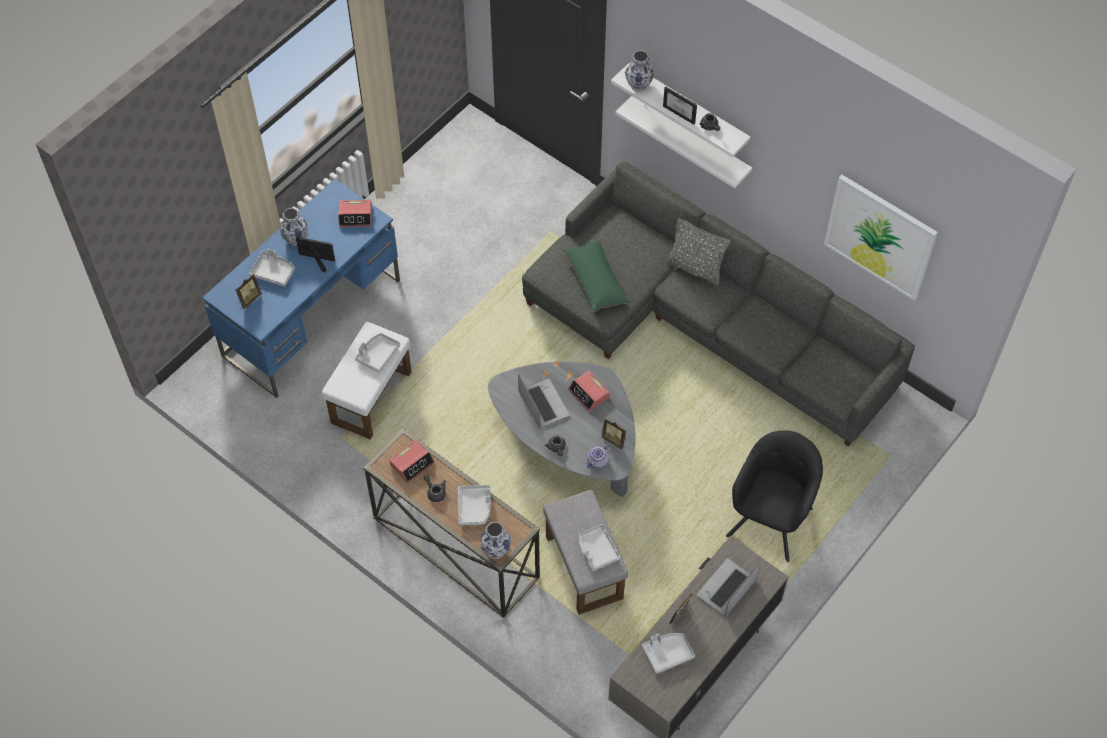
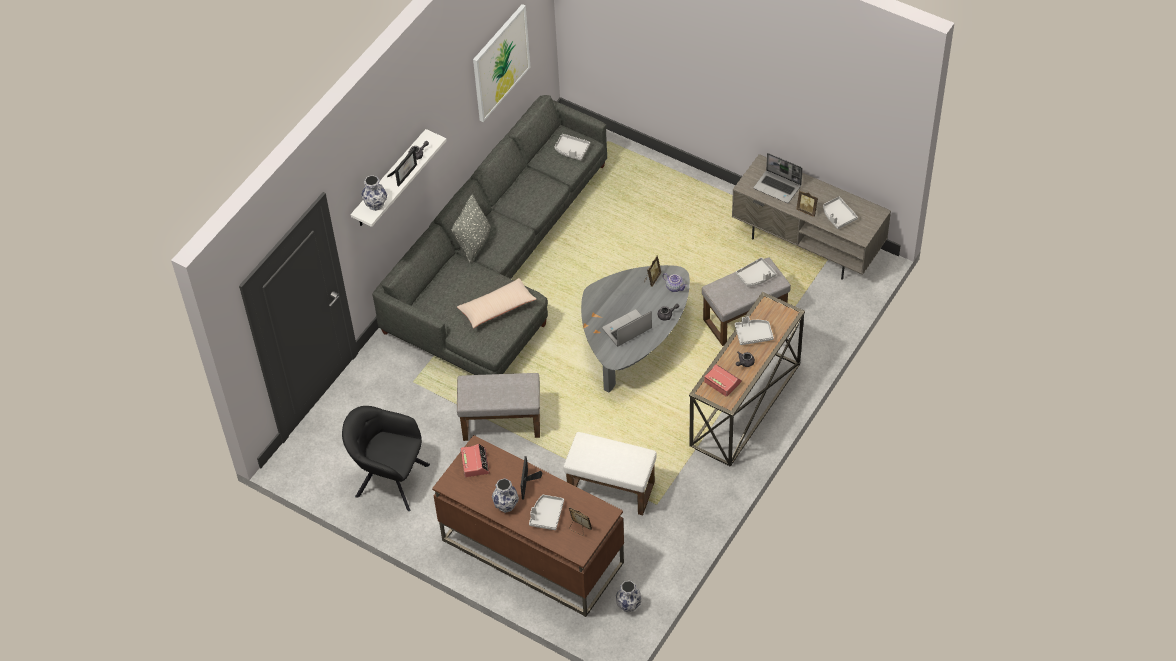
camera: 95 degrees left, 5 degrees down
(312, 317) = (531, 551): blue desk -> brown desk
(377, 355) = (599, 450): grey tray -> grey tray (571, 150)
(481, 306) = (502, 422): none -> grey ottoman
(496, 549) = (787, 316): vase -> vase (628, 605)
(589, 394) = (611, 300): alarm clock -> none
(595, 281) = (497, 308): green pillow -> beige pillow
(690, 141) = (397, 200): white shelf -> none
(770, 519) = (677, 208): black armchair -> black armchair (389, 479)

